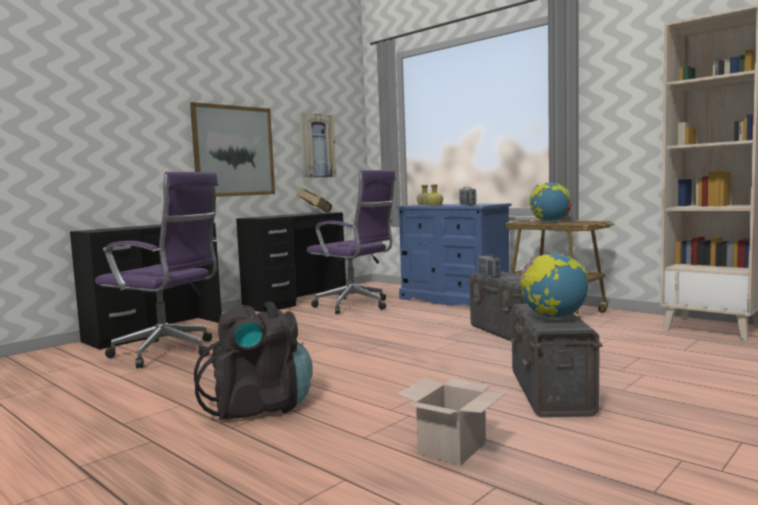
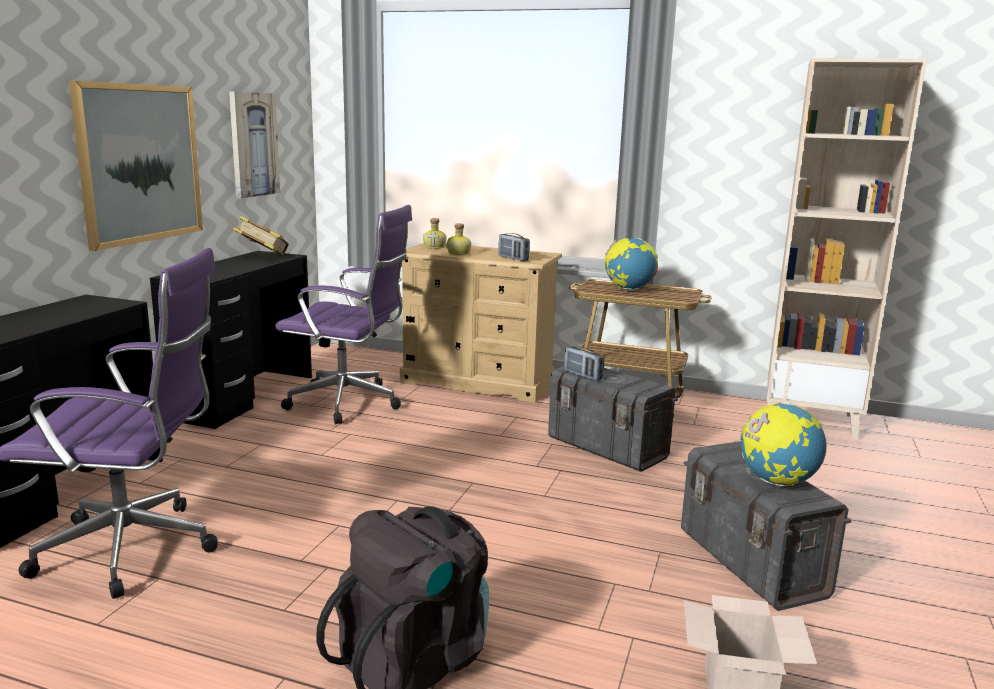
camera: 25 degrees left, 10 degrees up
(453, 300) = (477, 382): blue dresser -> beige dresser

